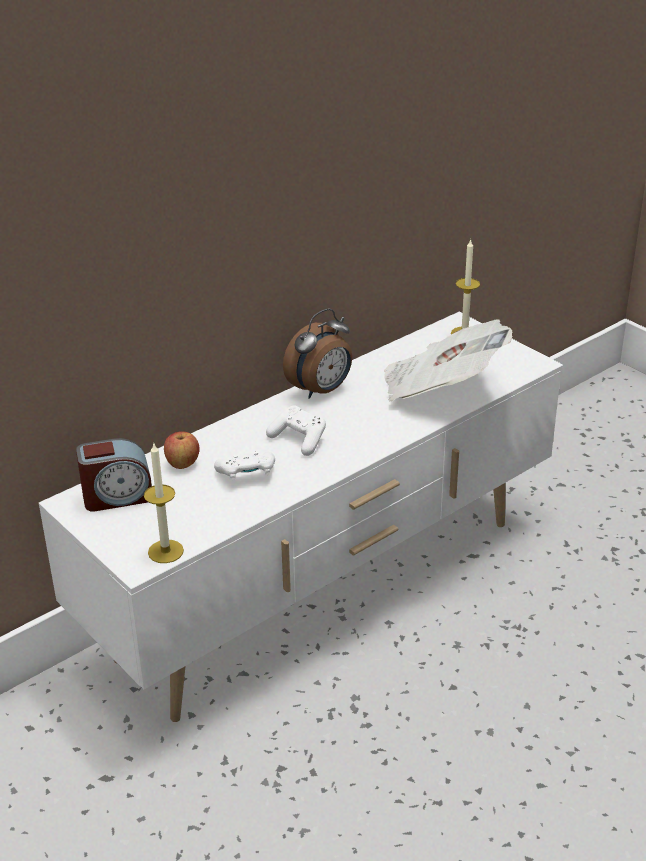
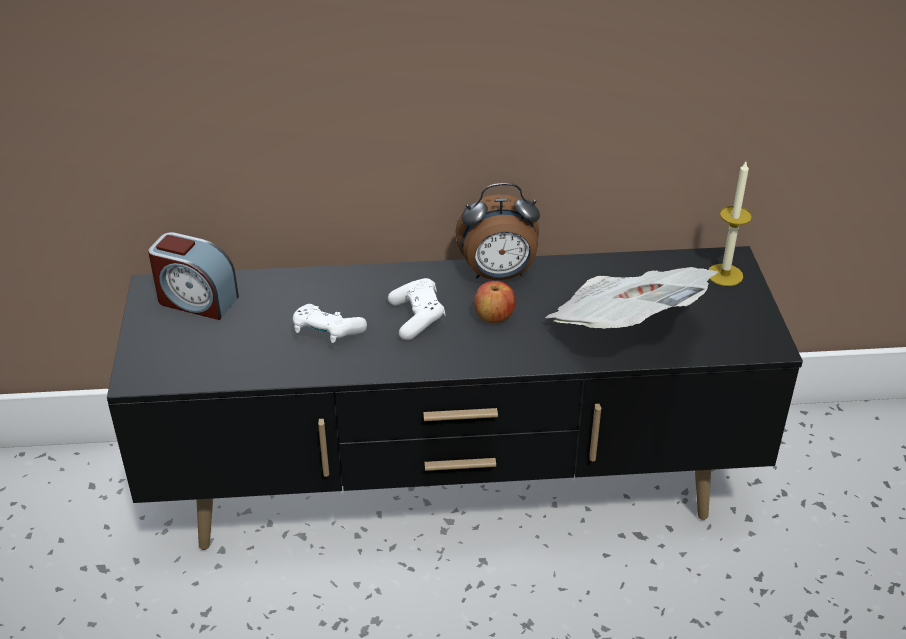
camera: 35 degrees right, 5 degrees up
(165, 551) = (173, 376): candle -> none
(182, 464) = (285, 294): apple -> apple (494, 317)
(325, 590) = (454, 493): white tv stand -> black tv stand

